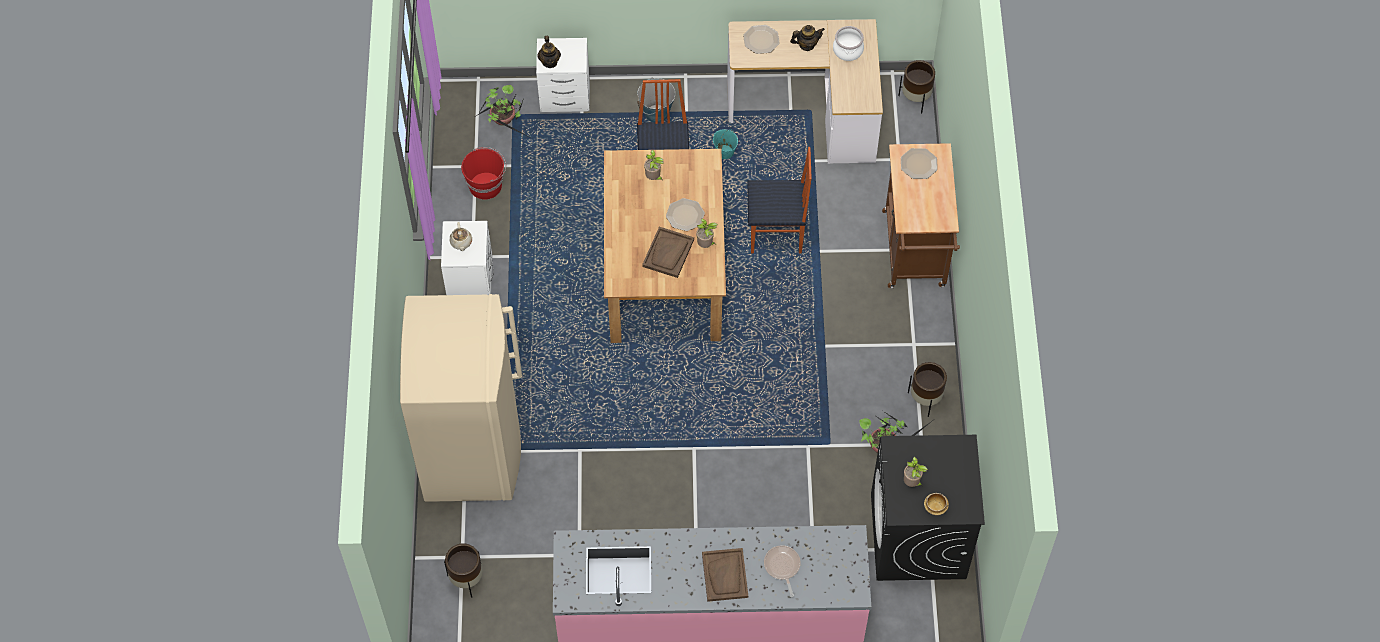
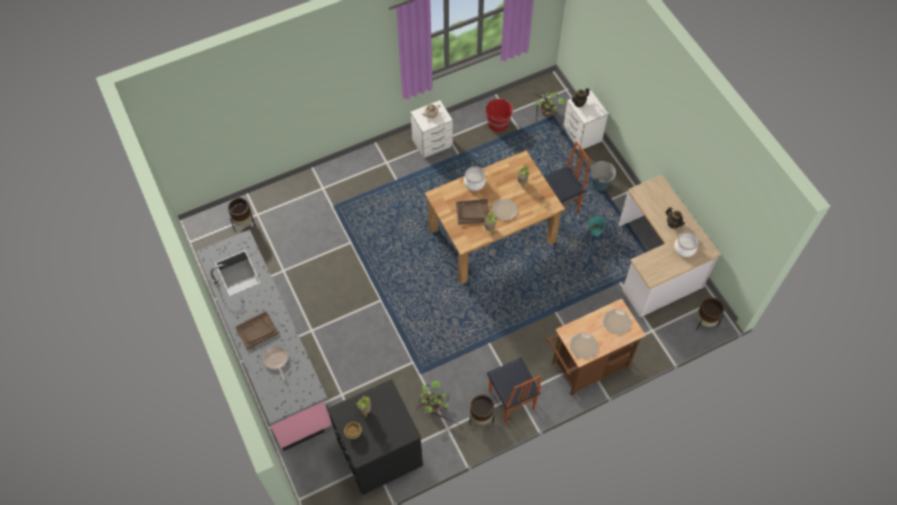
camera: 65 degrees right, 0 degrees up
(472, 450) = (325, 190): beige fridge -> none
(622, 232) = (474, 183): none -> cooking pot
(761, 40) = (659, 197): plate -> plate (583, 346)
(776, 236) = (552, 283): chair -> chair (511, 401)
(782, 567) = (276, 360): frying pan -> frying pan turned 75 degrees counterclockwise

